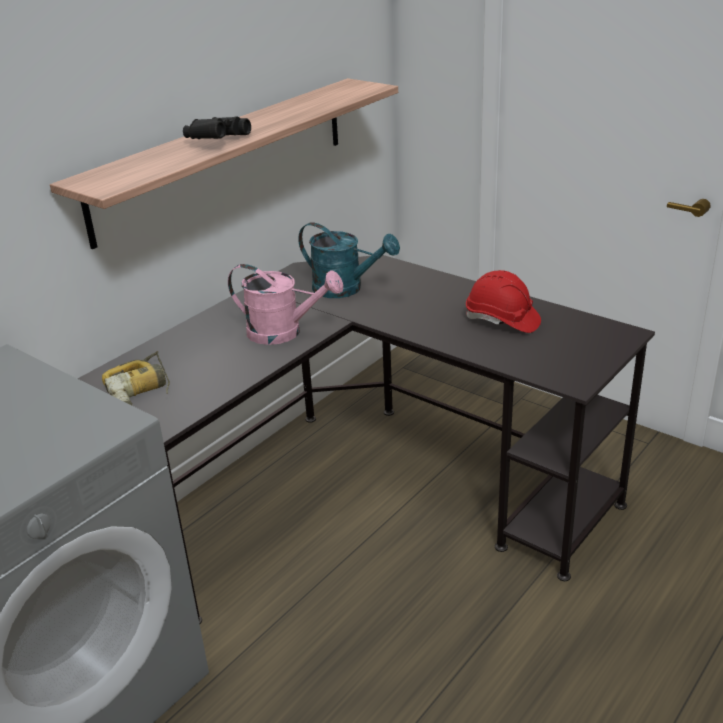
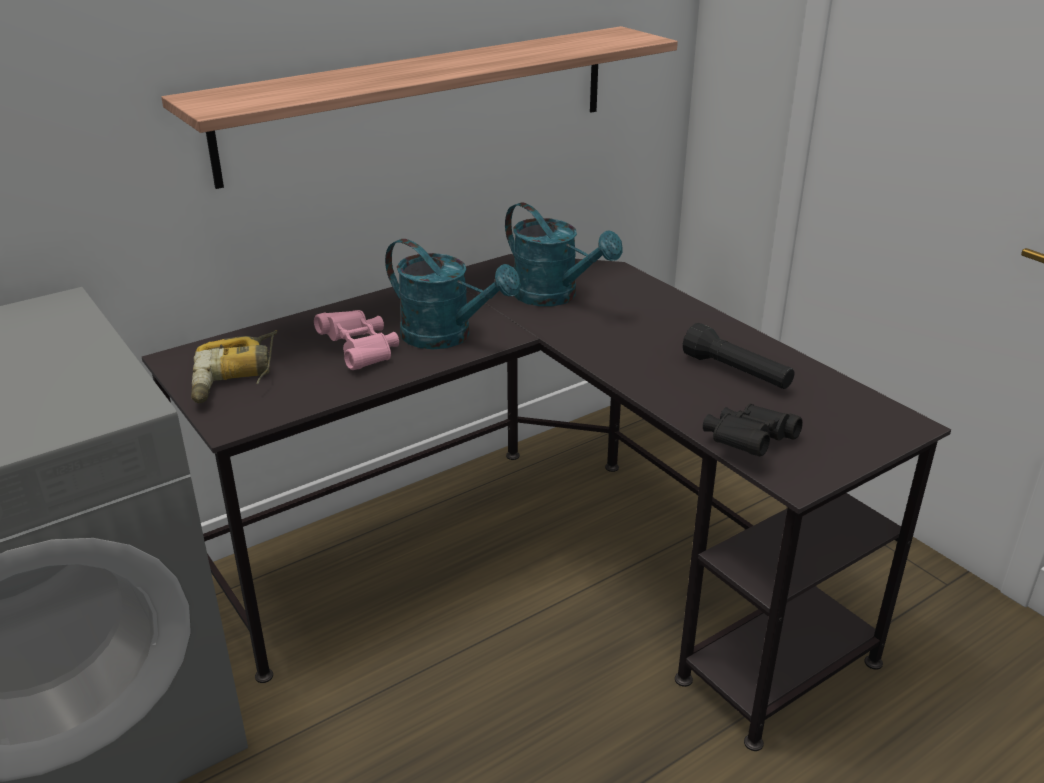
camera: 15 degrees right, 0 degrees up
(216, 142) = (394, 76): black binoculars -> black binoculars (747, 444)
(225, 355) = (361, 352): none -> pink binoculars
(284, 333) = (447, 337): pink watering can -> turquoise watering can
(502, 320) = (736, 373): red hard hat -> black flashlight

